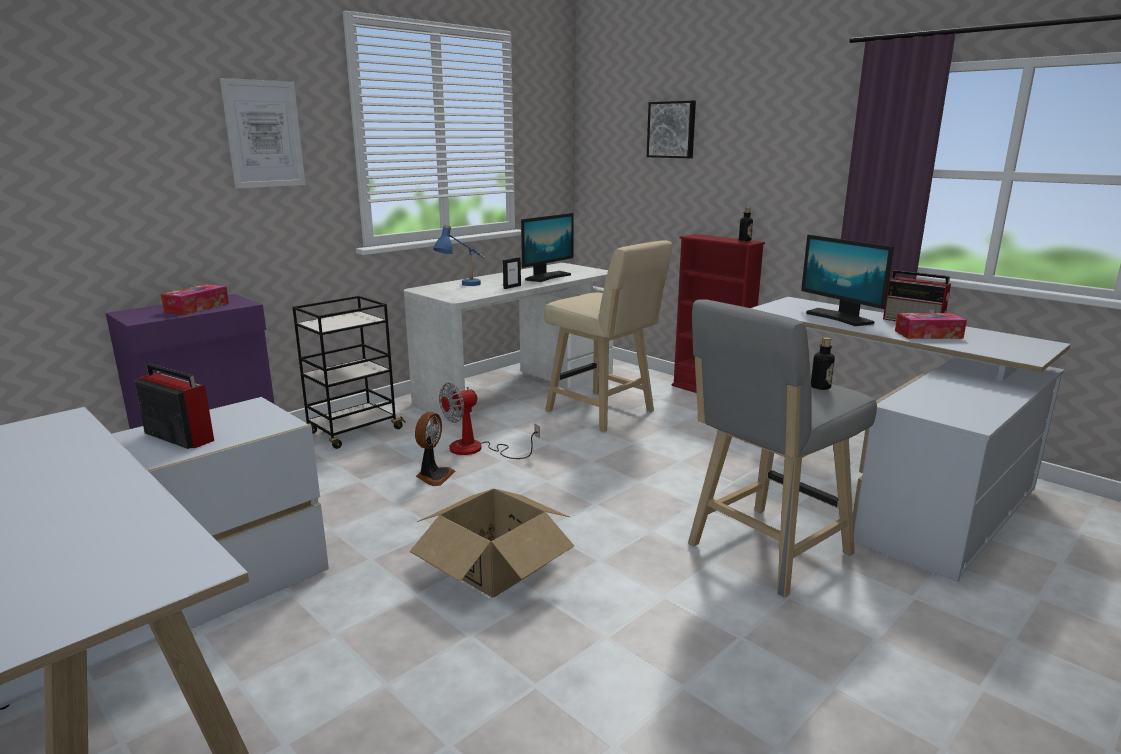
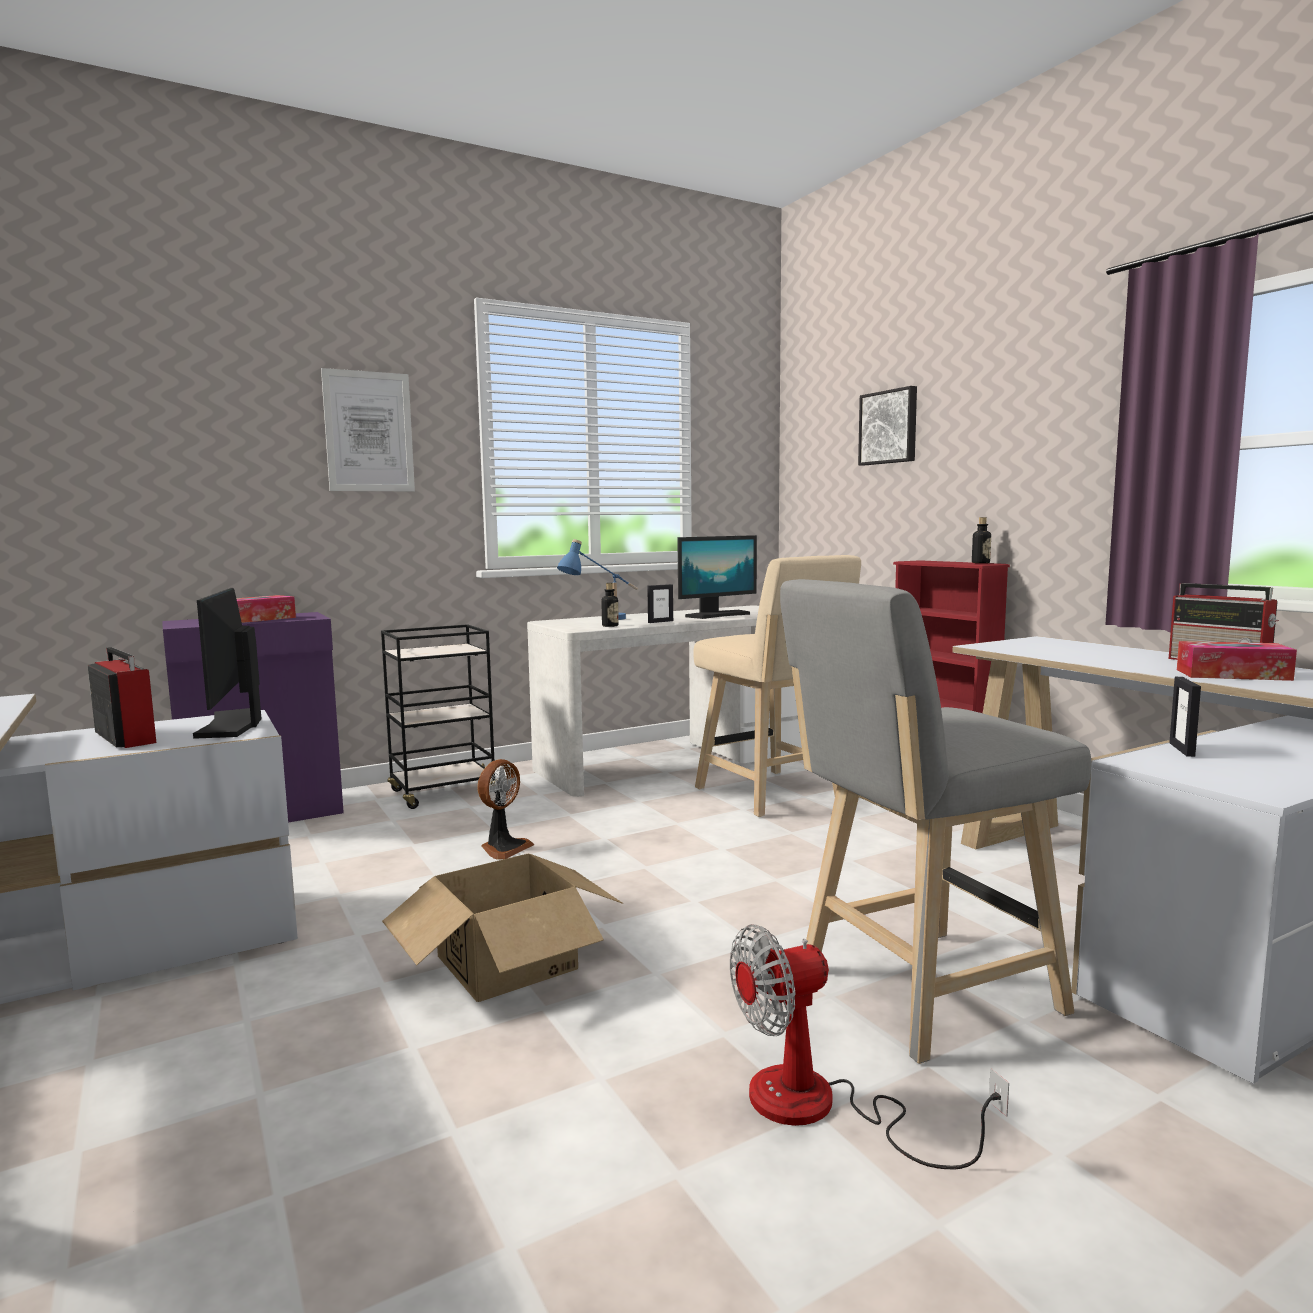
camera: 15 degrees right, 10 degrees down
(477, 449) = (579, 823): fan -> fan (821, 1108)
(820, 387) = (997, 724): bottle -> bottle (610, 626)
(839, 318) = (1096, 656): monitor -> monitor (232, 724)
(916, 392) = (1182, 750): none -> picture frame

